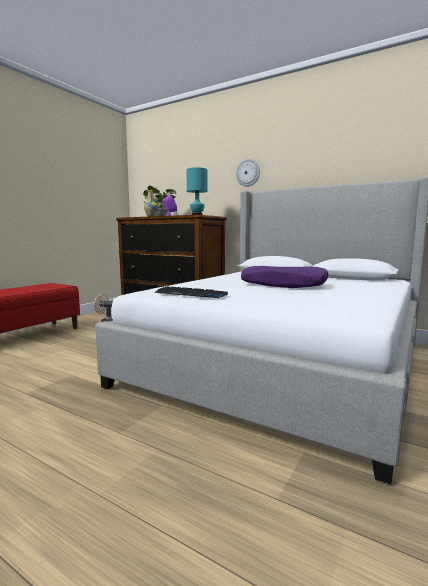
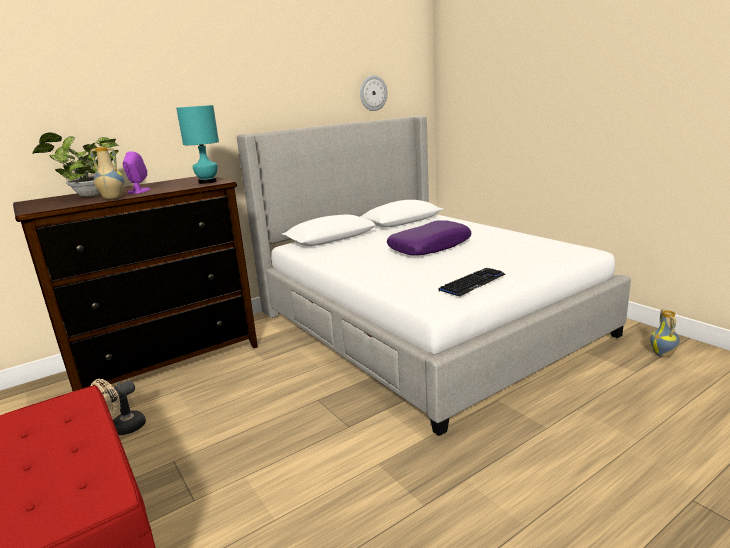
camera: 65 degrees left, 10 degrees up
(248, 173) = (228, 104): wall clock -> wall clock (373, 93)
(370, 538) = (663, 354): none -> vase

